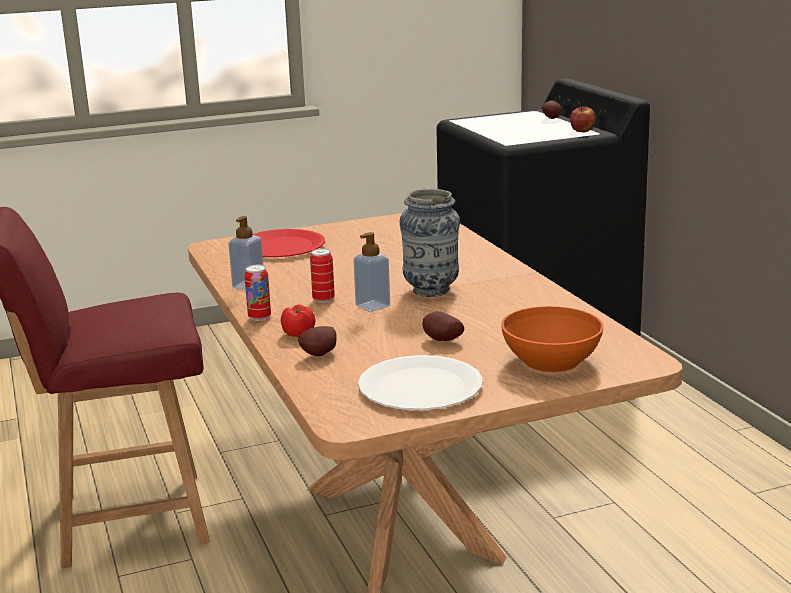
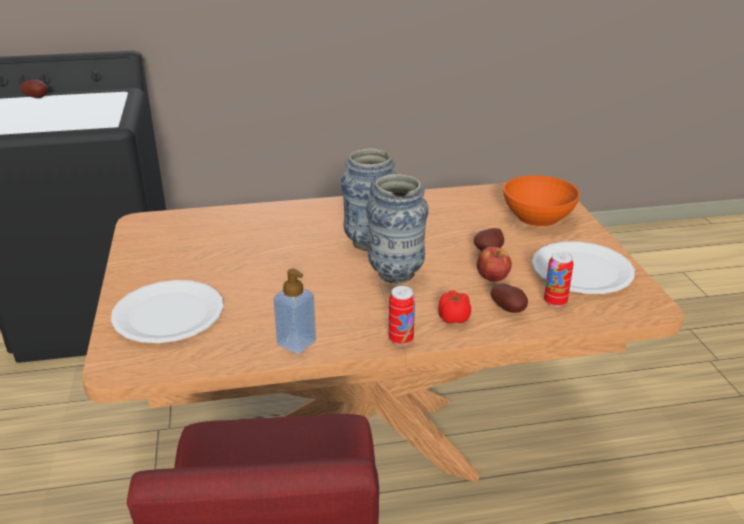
camera: 80 degrees left, 10 degrees up
(281, 247) = (168, 314): red plate -> white plate
(323, 299) = (365, 298): can -> can (555, 302)
(372, 306) = (396, 274): soap dispenser -> vase
(583, 131) = (108, 95): apple -> apple (492, 277)

